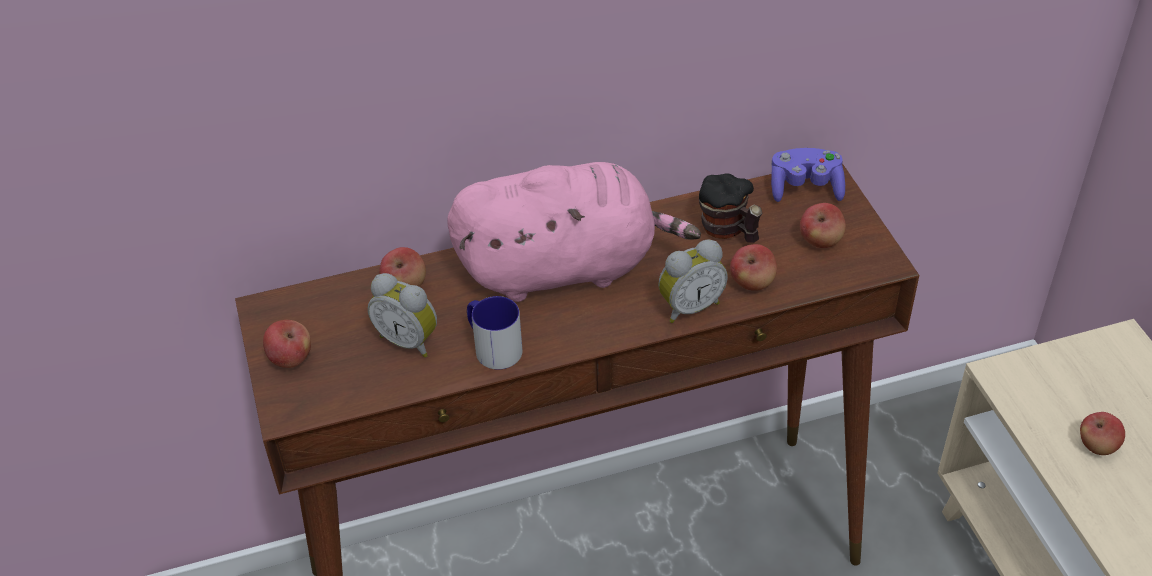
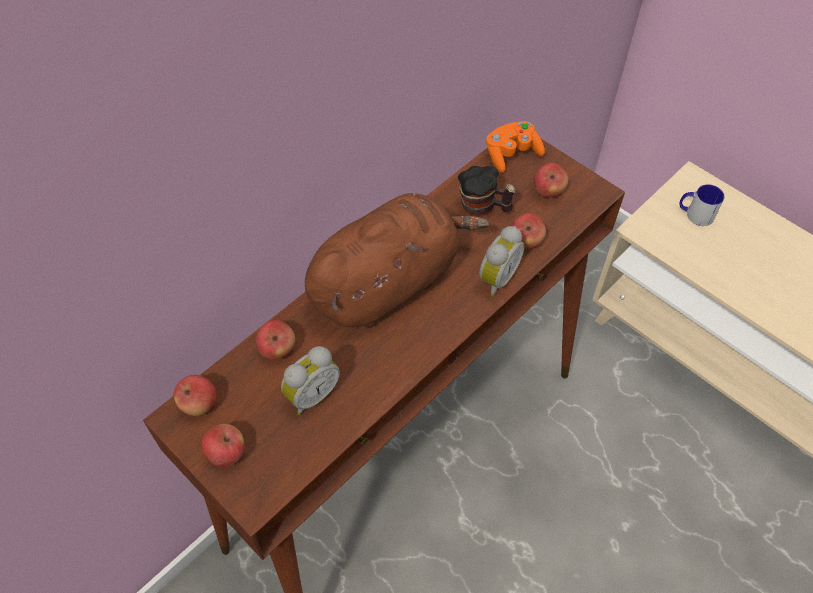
camera: 30 degrees left, 10 degrees up
(409, 340) = (311, 394): alarm clock -> alarm clock turned 45 degrees counterclockwise
(492, 347) = (378, 371): mug -> mug (694, 214)
(565, 267) = (388, 283): pink plush toy -> brown plush toy
(805, 188) = (511, 154): purple game controller -> orange game controller
(1097, 446) = (720, 254): apple -> apple (199, 404)

